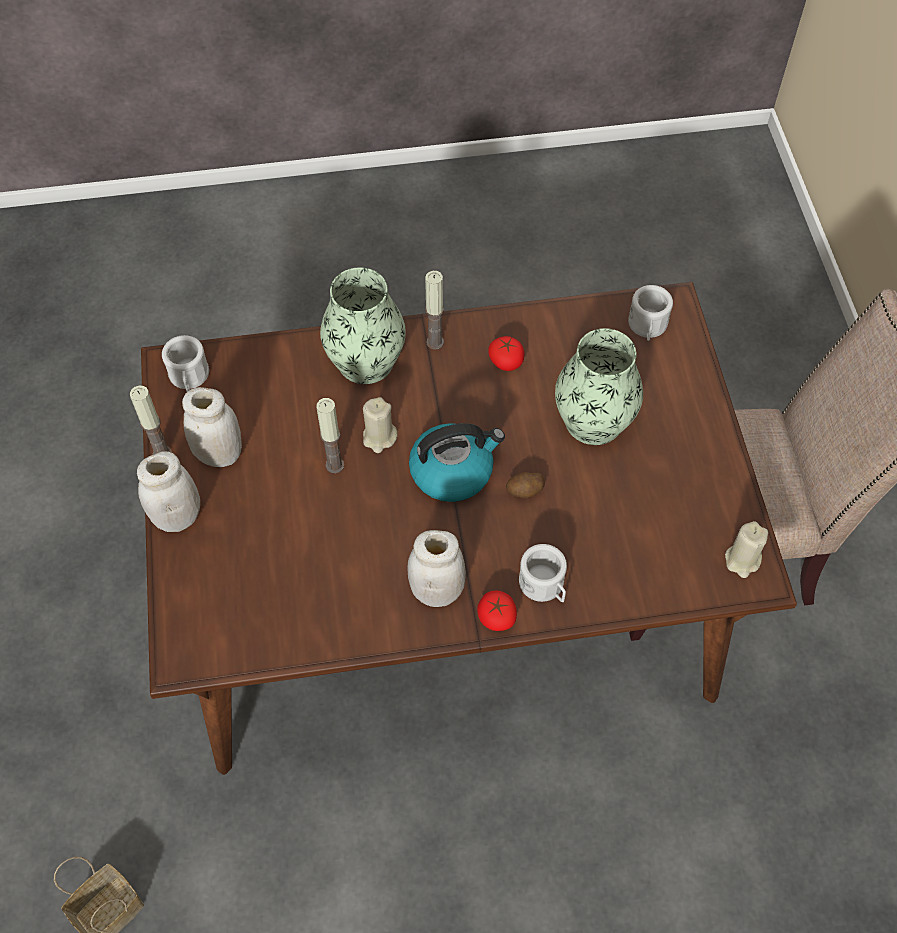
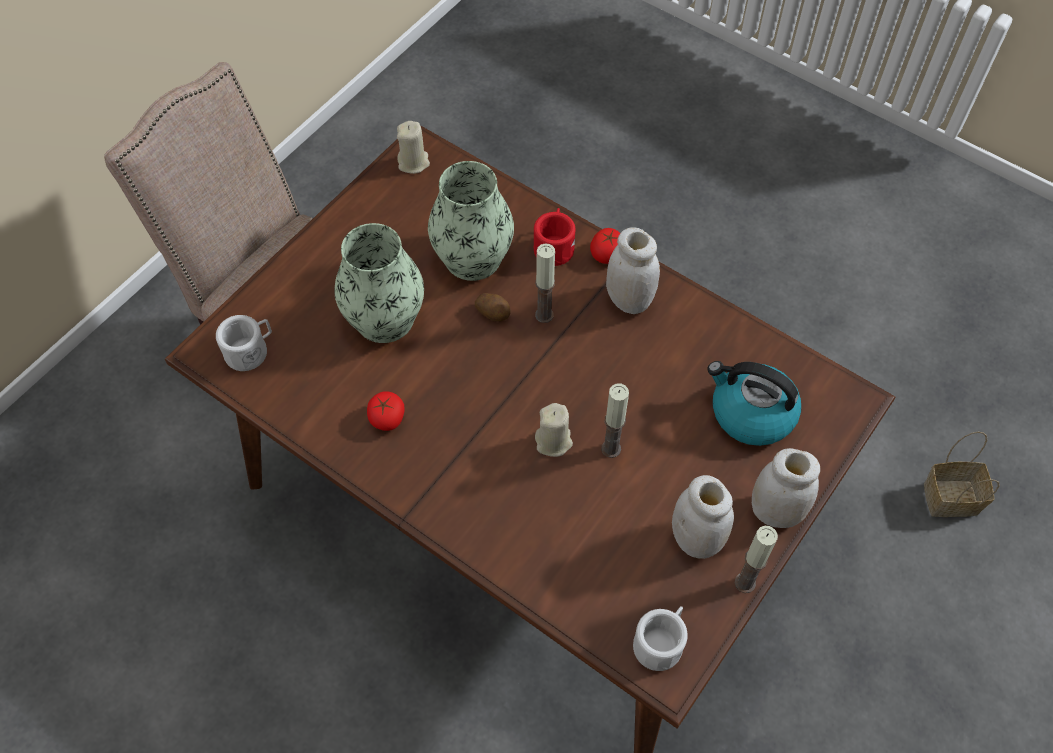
camera: 135 degrees left, 0 degrees up
(366, 361) = (494, 518): vase -> vase (472, 257)
(435, 342) = (420, 484): candle -> candle (544, 315)
(453, 471) = (527, 368): kettle -> kettle (750, 413)
(544, 586) = (554, 246): white mug -> red mug

